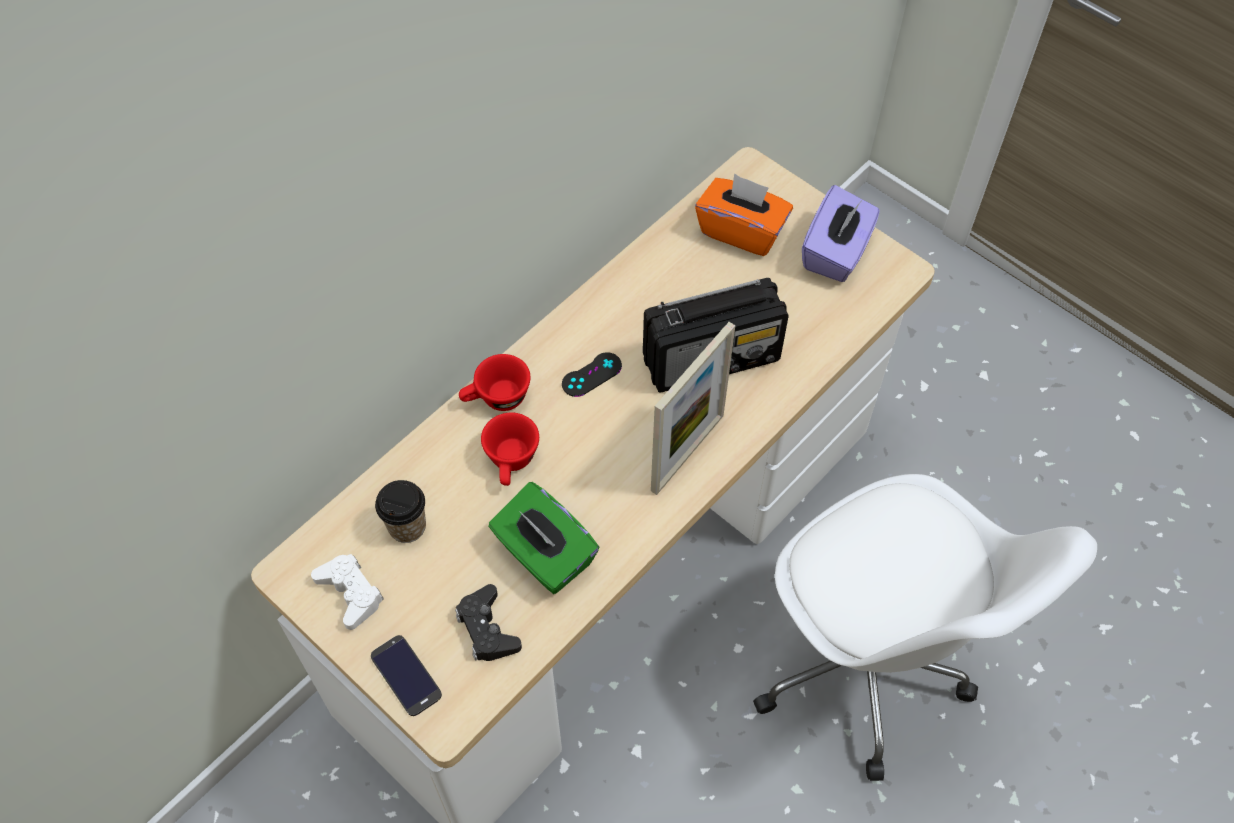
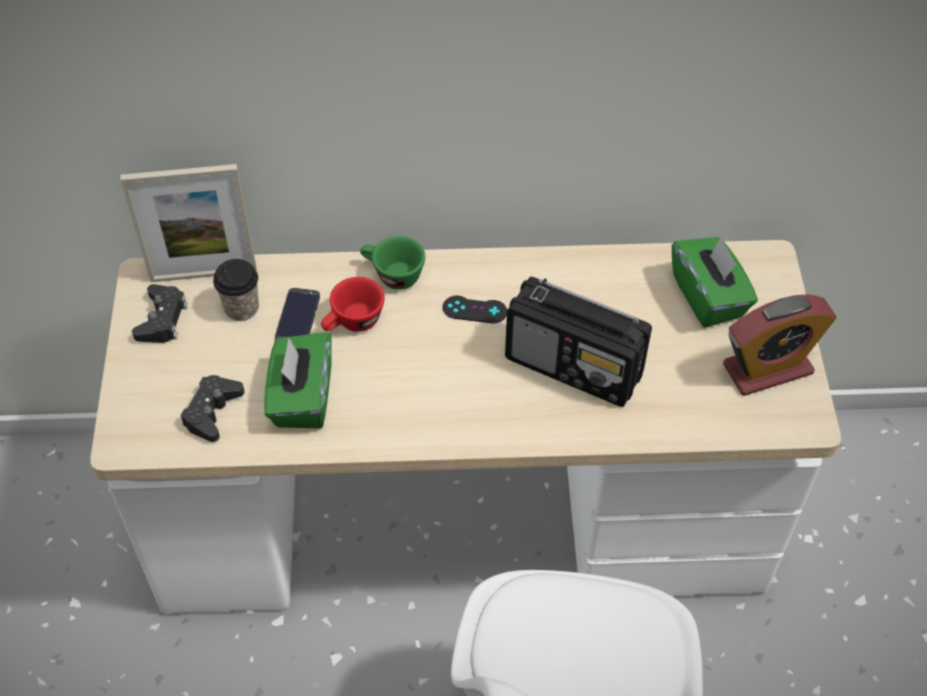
camera: 45 degrees right, 5 degrees down
(350, 593) = (162, 319): white game controller -> black game controller
(406, 675) = (133, 396): phone -> phone (297, 317)
(496, 399) = (392, 275): red cup -> green cup
(687, 452) = (477, 414): picture frame -> picture frame (203, 274)
(741, 231) = (708, 297): orange tissue box -> green tissue box
(836, 253) = (767, 369): purple tissue box -> alarm clock

